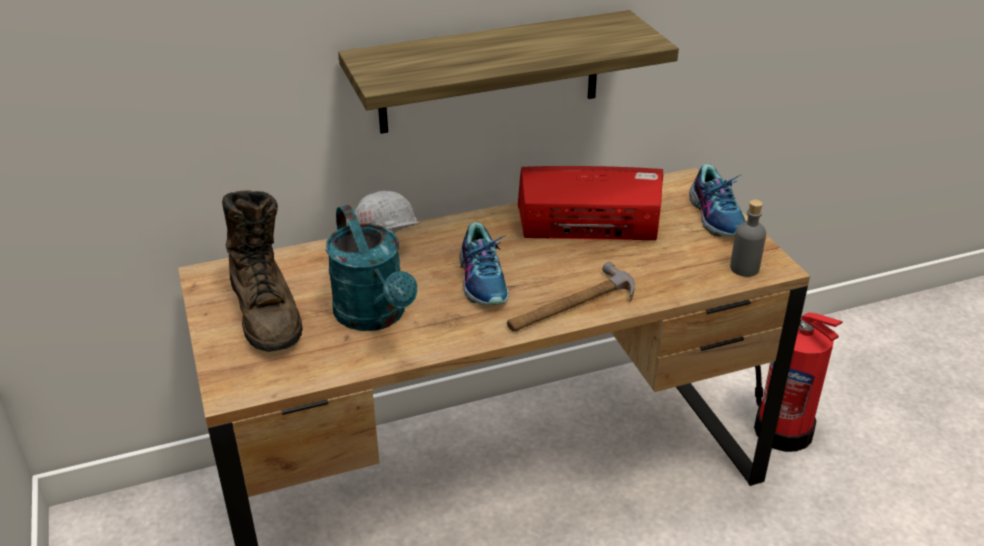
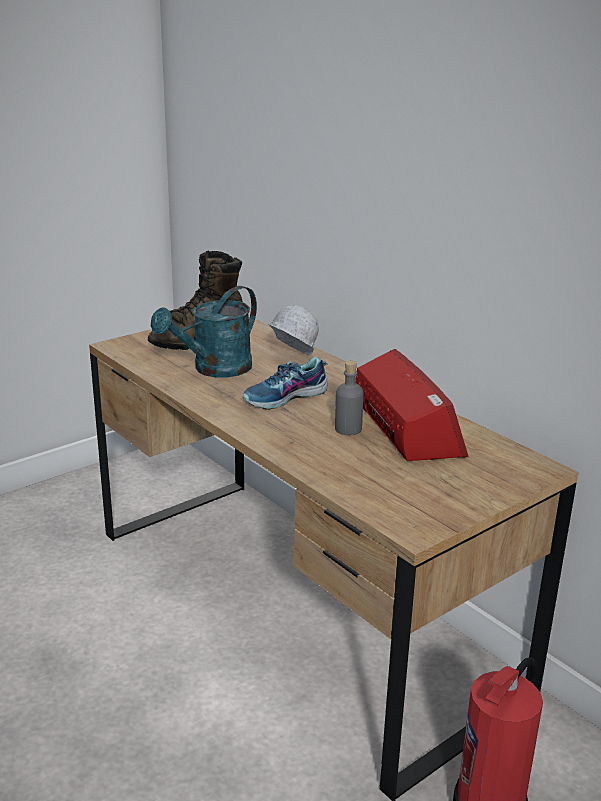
camera: 70 degrees right, 10 degrees down
(490, 72) = (417, 260): shelf -> none
(571, 306) = (272, 435): hammer -> none
(717, 216) = (485, 491): shoe -> none
(744, 268) = (396, 513): grey bottle -> grey bottle (348, 429)

